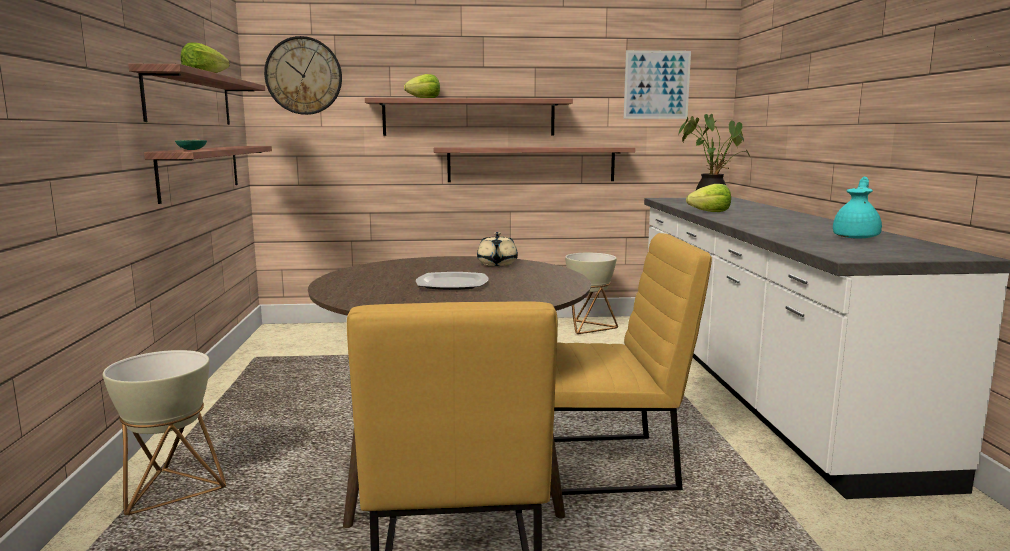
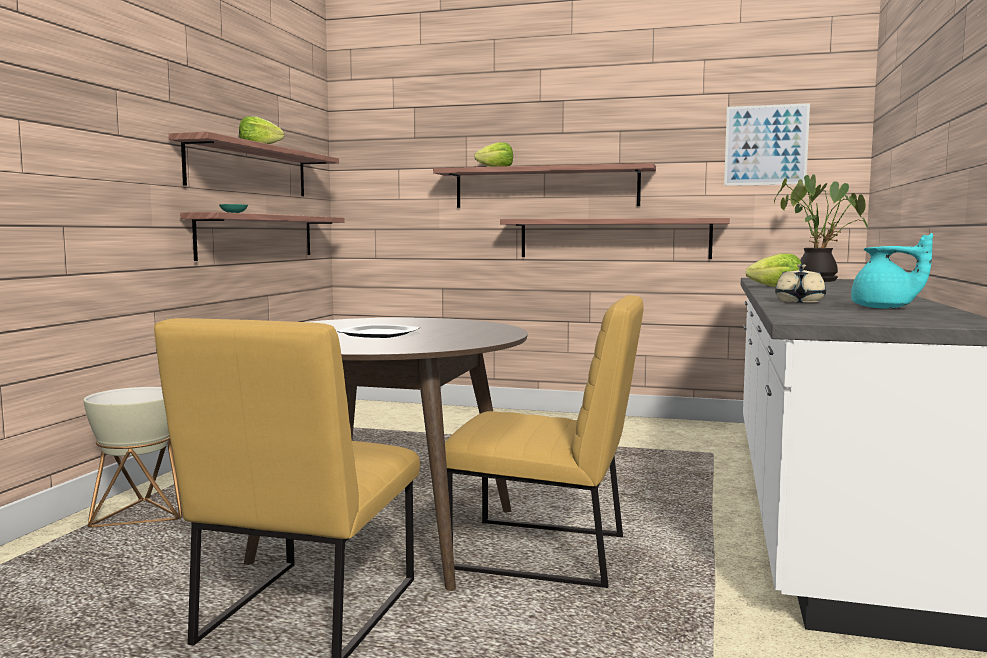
camera: 20 degrees right, 5 degrees down
(303, 76) = (384, 149): wall clock -> none
(497, 264) = (461, 324): beige teapot -> beige teapot (799, 302)
(589, 327) = (670, 429): planter -> none
(856, 237) = (884, 308): turquoise teapot -> turquoise teapot turned 75 degrees clockwise

